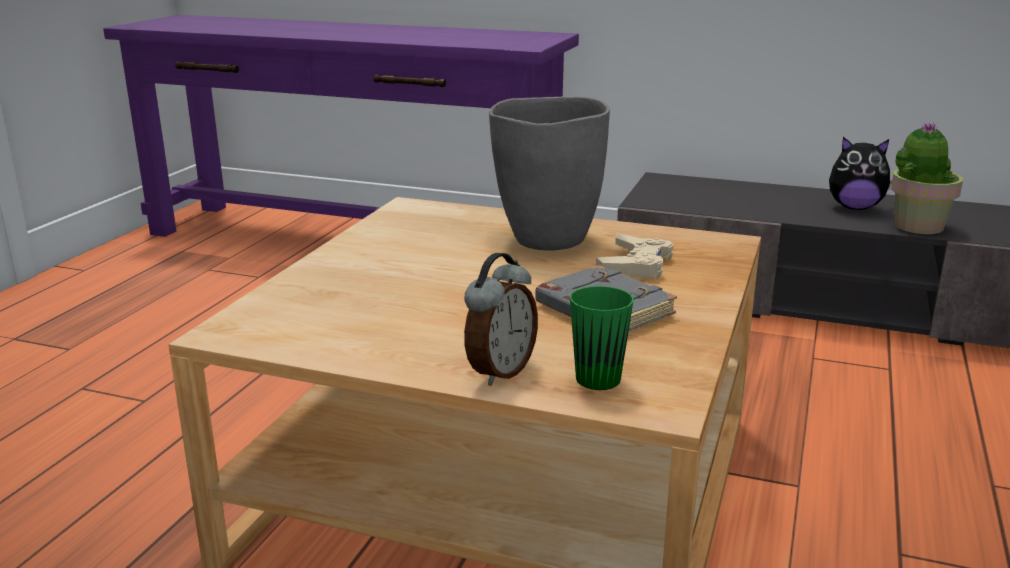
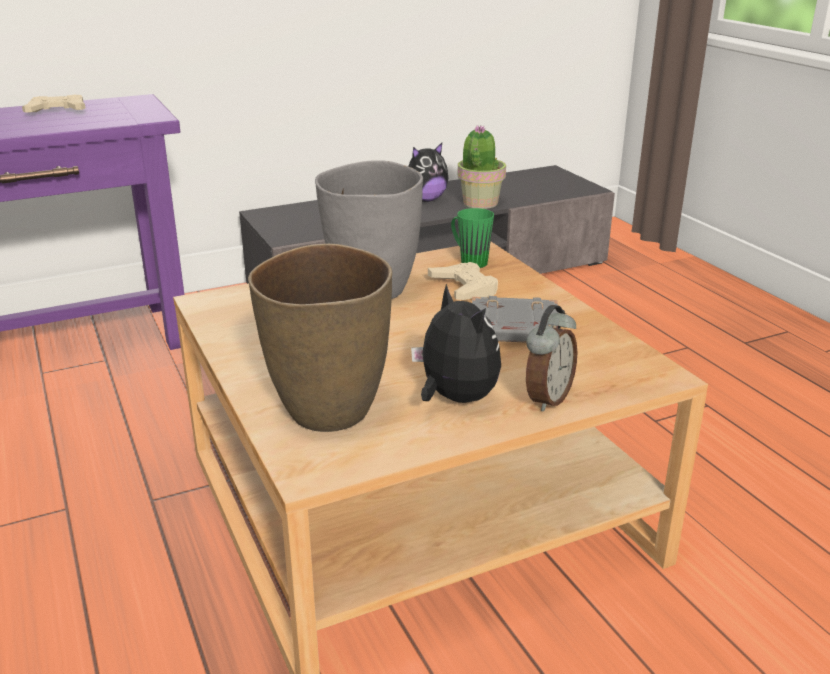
camera: 45 degrees left, 5 degrees up
(319, 305) = (329, 412): none -> brown vase
(425, 336) = (455, 398): none -> plush toy
(474, 34) = (57, 111): none -> beige game controller
(499, 372) = (546, 399): alarm clock -> alarm clock turned 45 degrees clockwise
(597, 373) = (594, 372): green mug -> green mug (469, 261)

